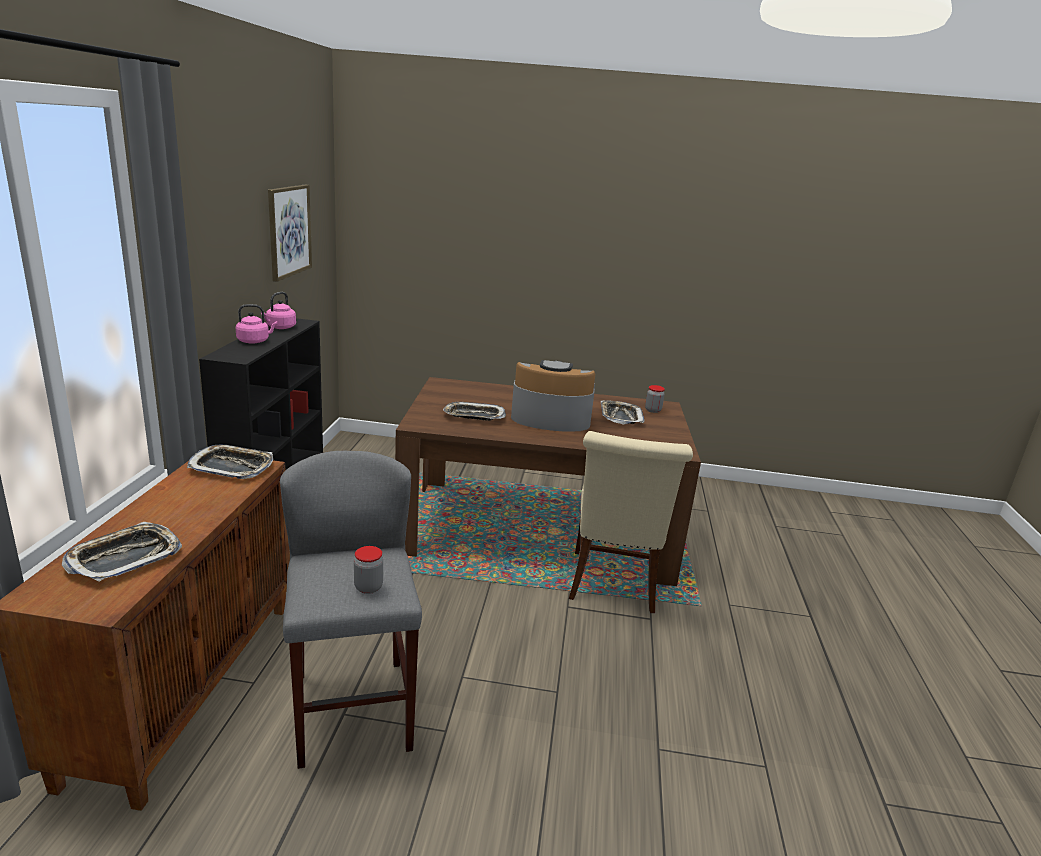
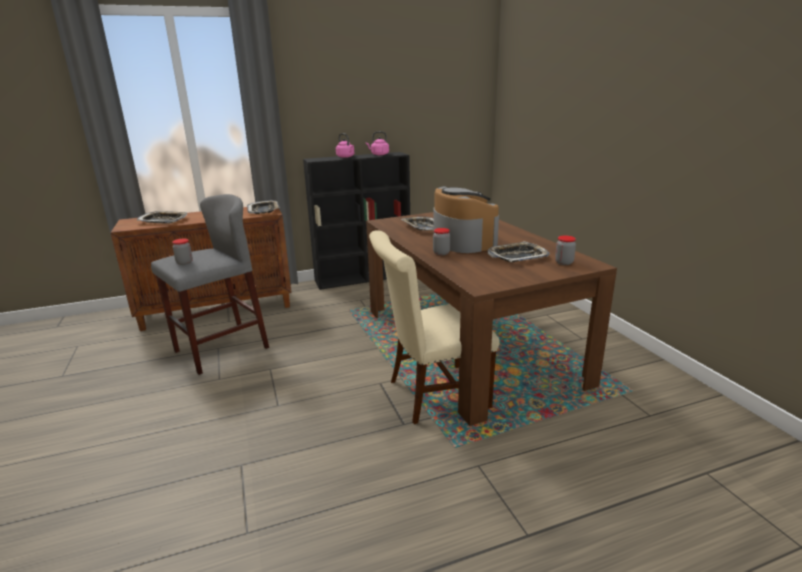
camera: 65 degrees right, 0 degrees up
(289, 231) = (420, 96): picture -> none
(576, 437) = (441, 253): none -> jar

